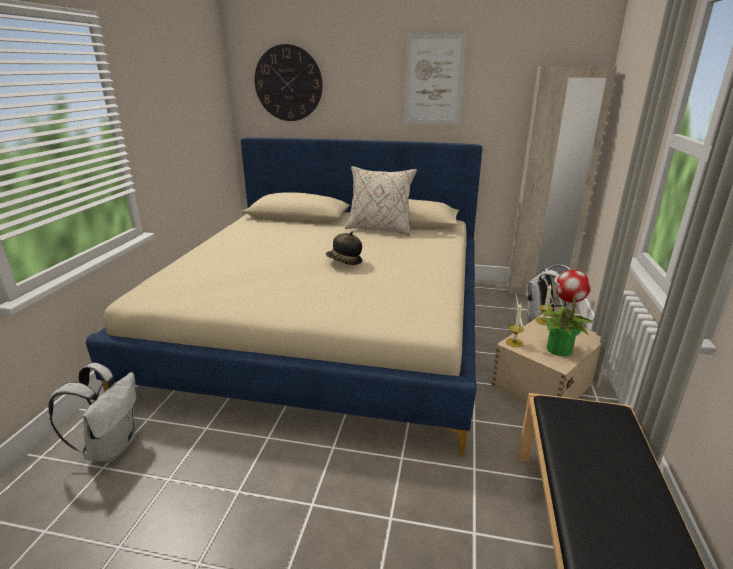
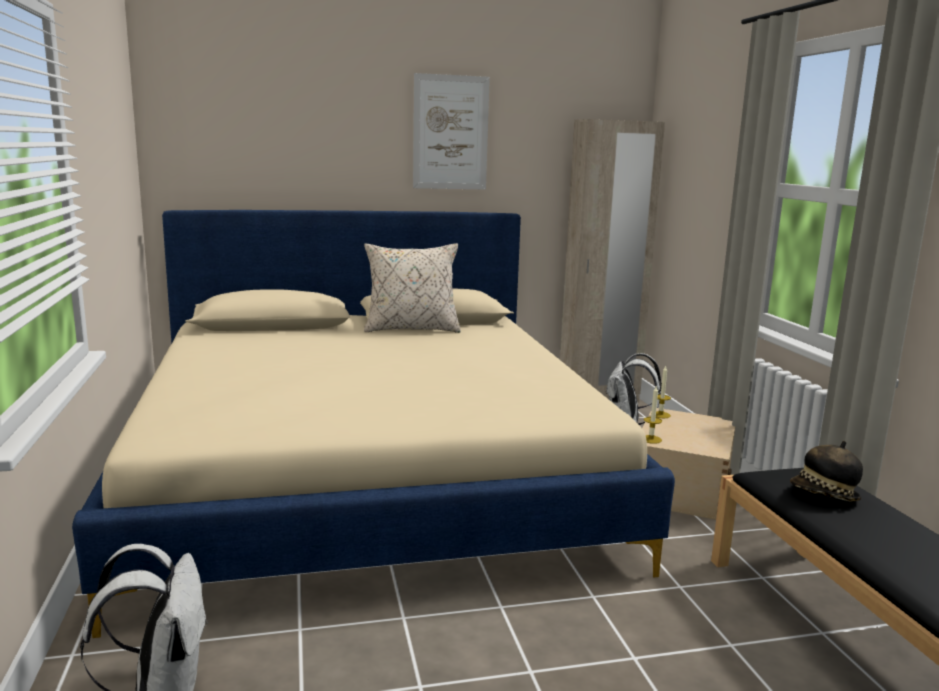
camera: 25 degrees left, 10 degrees down
(288, 83) = (240, 131): wall clock -> none
(344, 261) = (415, 365): hat -> hat (824, 496)
(558, 349) = (700, 438): potted plant -> none

